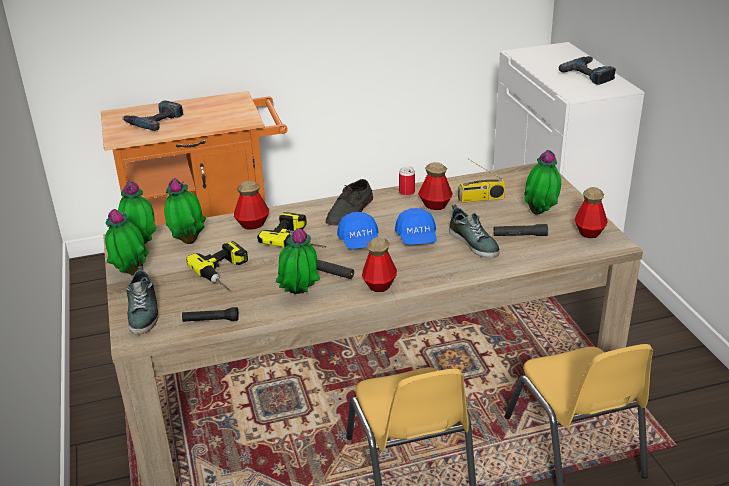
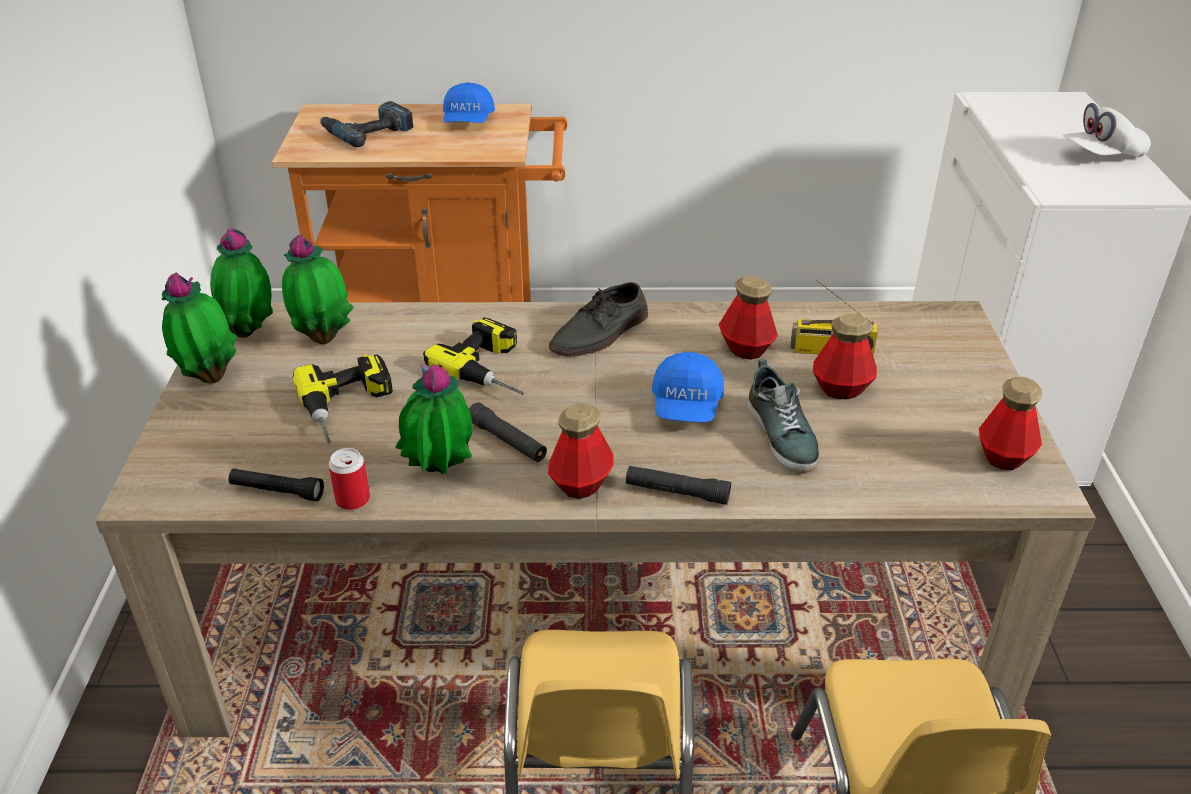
camera: 15 degrees right, 5 degrees up
(144, 312) = (187, 453): shoe -> none
(252, 224) = (435, 328): bottle -> bottle (841, 389)
(359, 242) = (587, 394): blue cap -> blue cap (468, 121)
(407, 192) = (709, 316): can -> can (353, 500)
(519, 235) = (871, 437): black flashlight -> black flashlight (677, 492)
(541, 213) = (927, 400): potted plant -> none
(590, 74) = (1101, 156): power drill -> white cap

